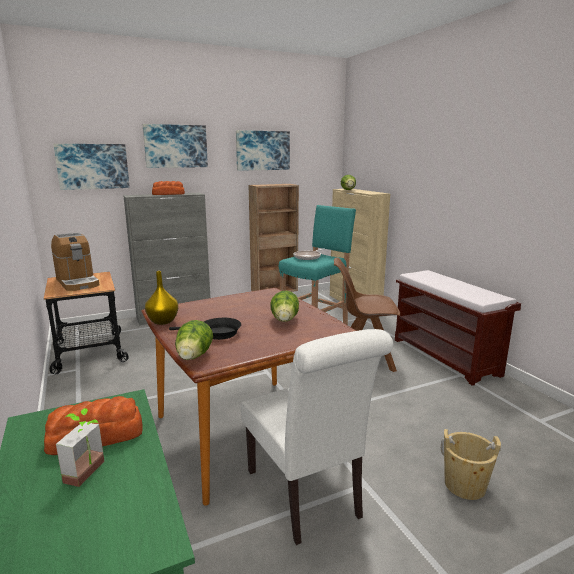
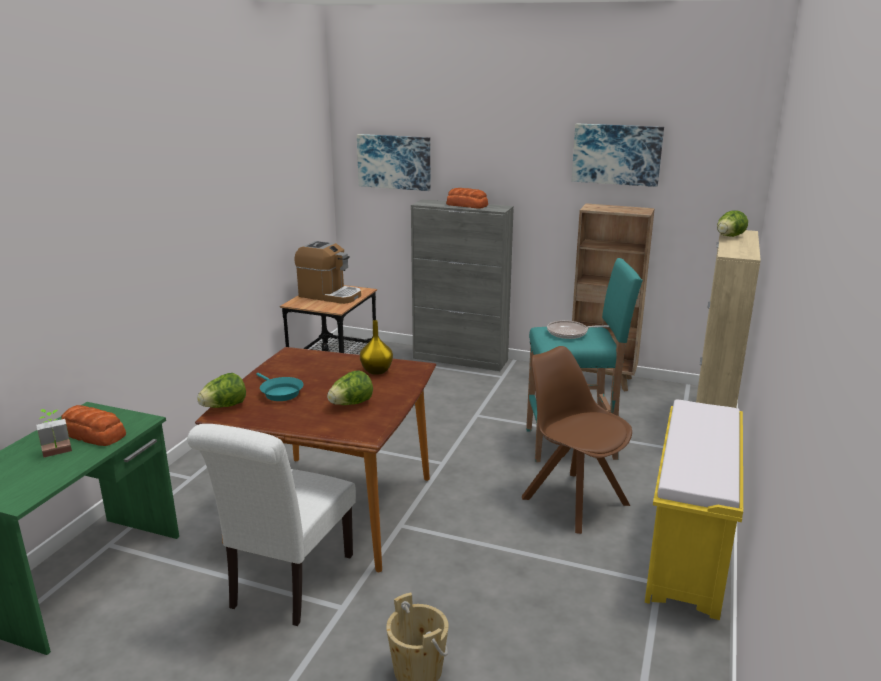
camera: 45 degrees right, 5 degrees up
(77, 282) = (330, 295): coffee machine -> coffee machine turned 75 degrees counterclockwise
(163, 321) = (272, 365): yellow vase -> yellow vase (377, 371)
(175, 146) = (490, 142): picture -> none
(216, 333) = (279, 392): black frying pan -> turquoise frying pan
(445, 357) = (688, 553): brown bench -> yellow bench

